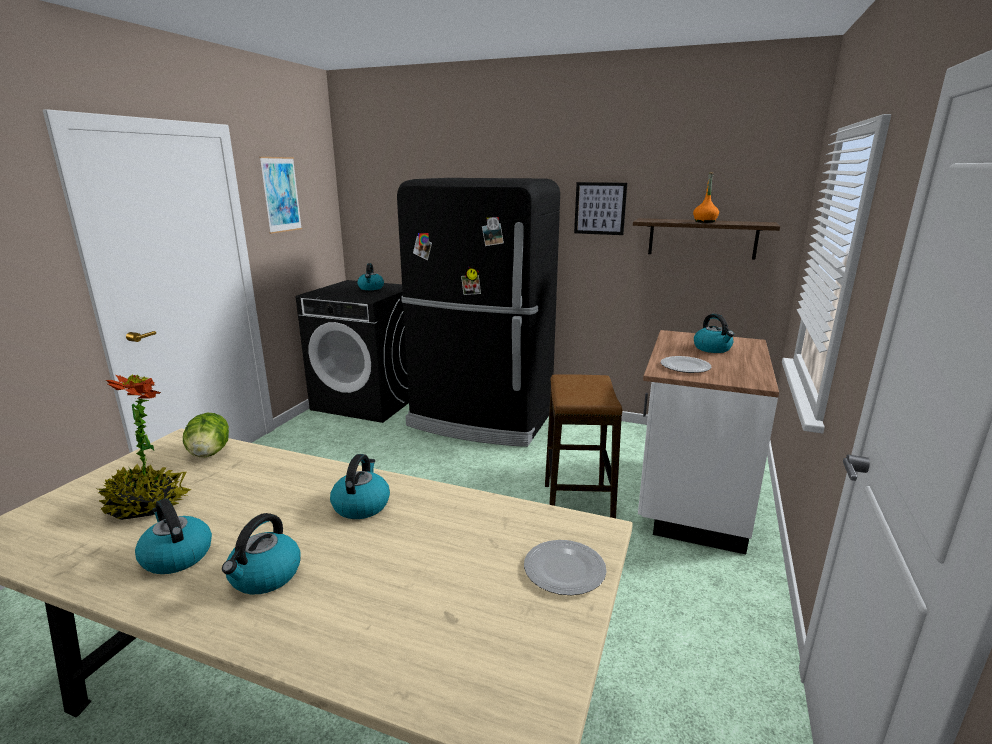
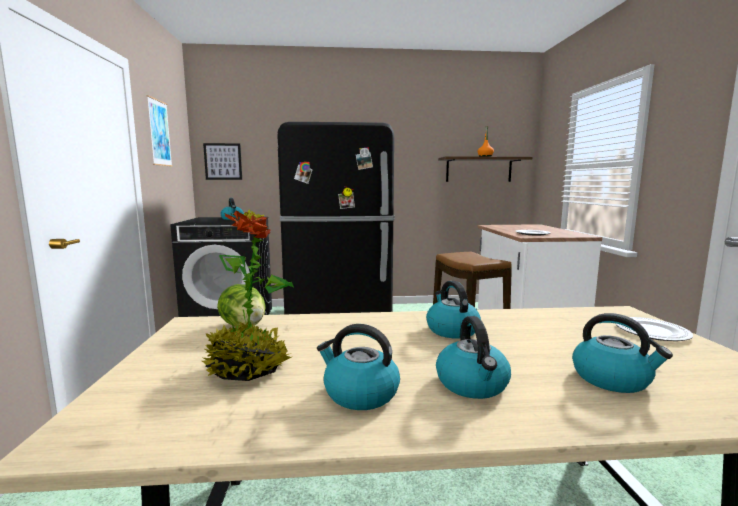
camera: 25 degrees left, 10 degrees down
(600, 208) = (412, 152): picture -> picture (223, 161)
(712, 348) = (526, 228): kettle -> kettle (612, 379)

